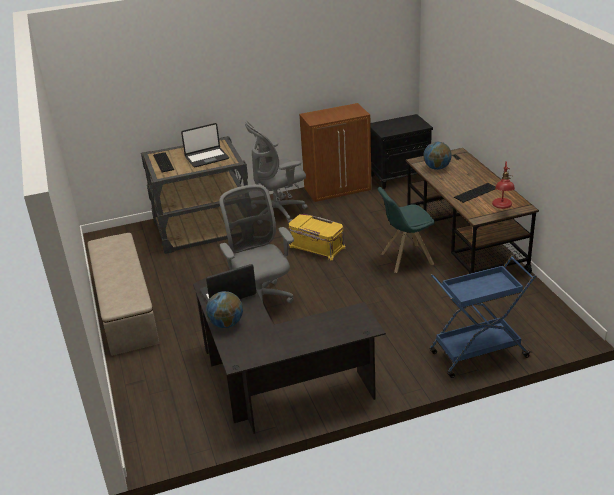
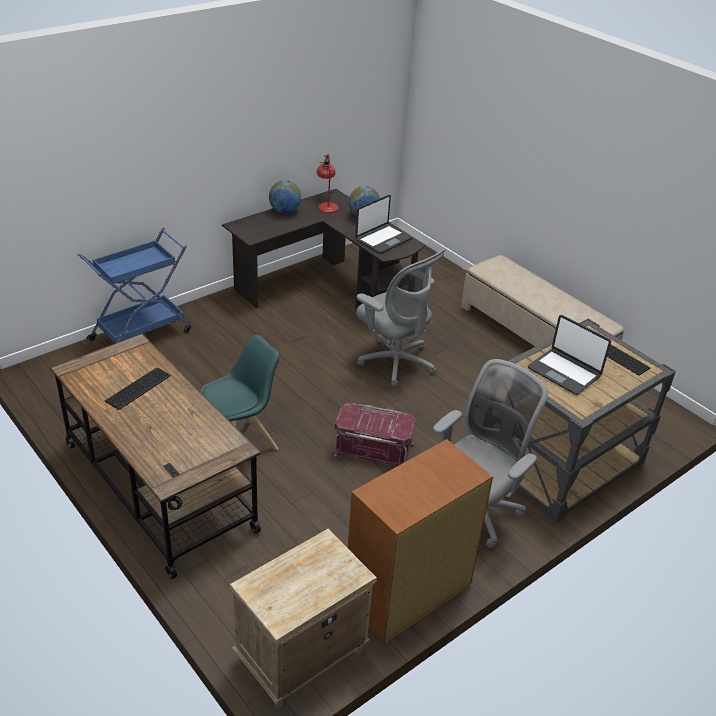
camera: 155 degrees right, 5 degrees up
(206, 158) = (564, 372): laptop -> laptop turned 90 degrees counterclockwise
(316, 247) = (373, 448): yellow storage box -> red storage box
(400, 177) = (300, 657): black nightstand -> beige nightstand
(437, 168) = (202, 436): globe -> globe (285, 211)
(502, 208) = (100, 364): red table lamp -> red table lamp (326, 204)

